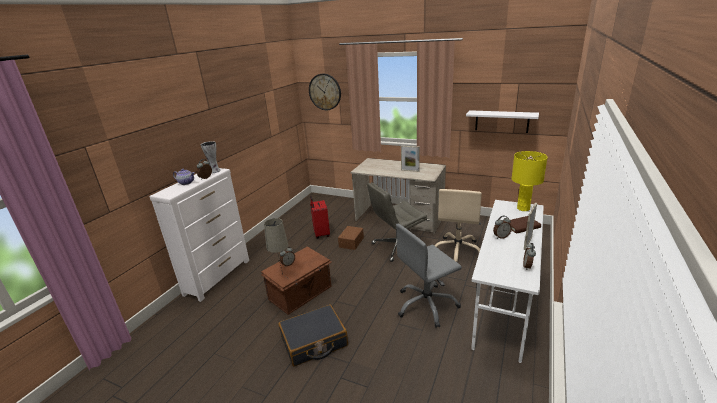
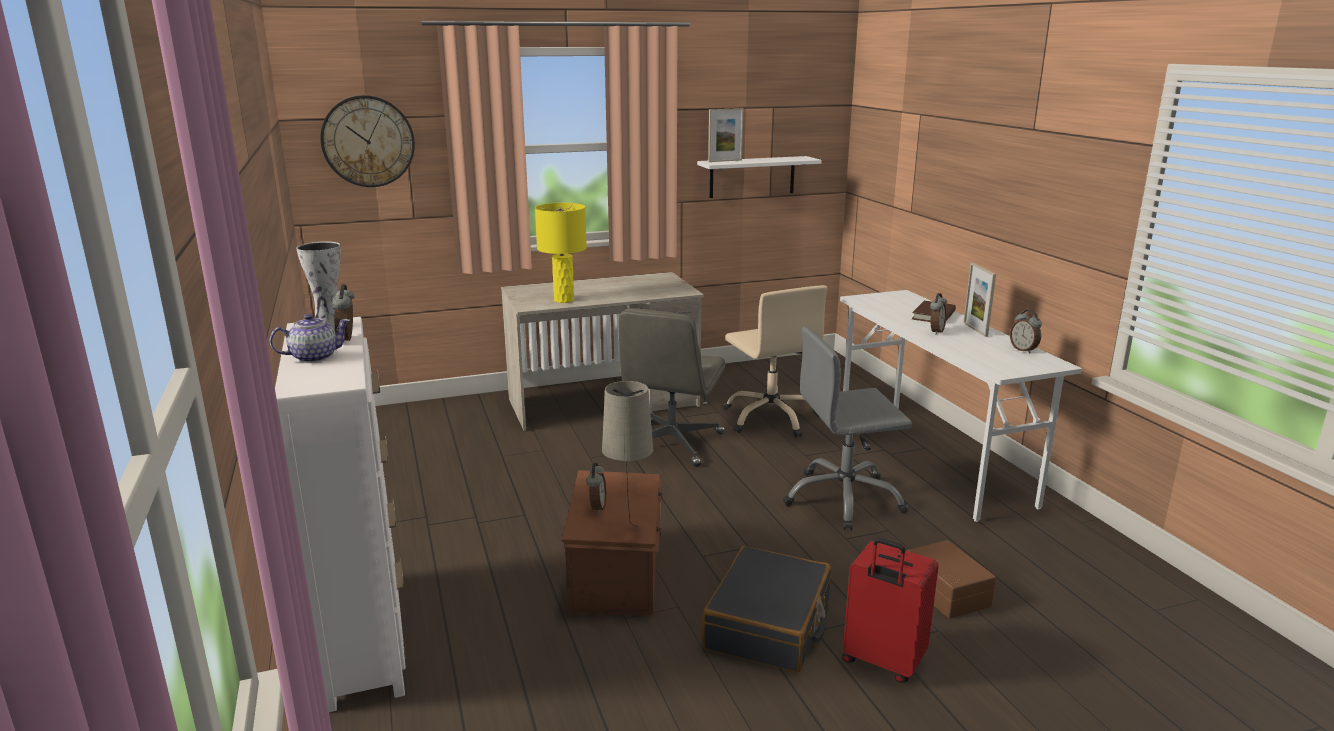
camera: 45 degrees left, 5 degrees down
(321, 234) = (487, 473): red suitcase -> red suitcase (882, 662)
(350, 242) = (573, 465): brown storage box -> brown storage box (945, 592)
(410, 170) = (630, 289): picture frame -> picture frame (725, 161)
(426, 305) = (844, 499): grey office chair -> grey office chair turned 60 degrees clockwise
(523, 208) = (893, 298): yellow table lamp -> yellow table lamp (563, 300)

